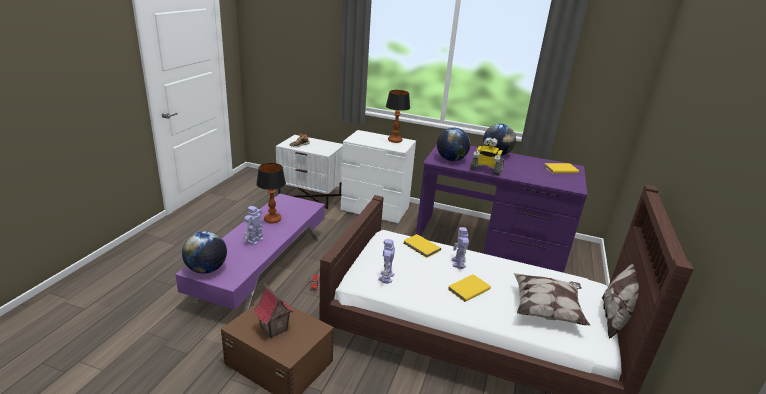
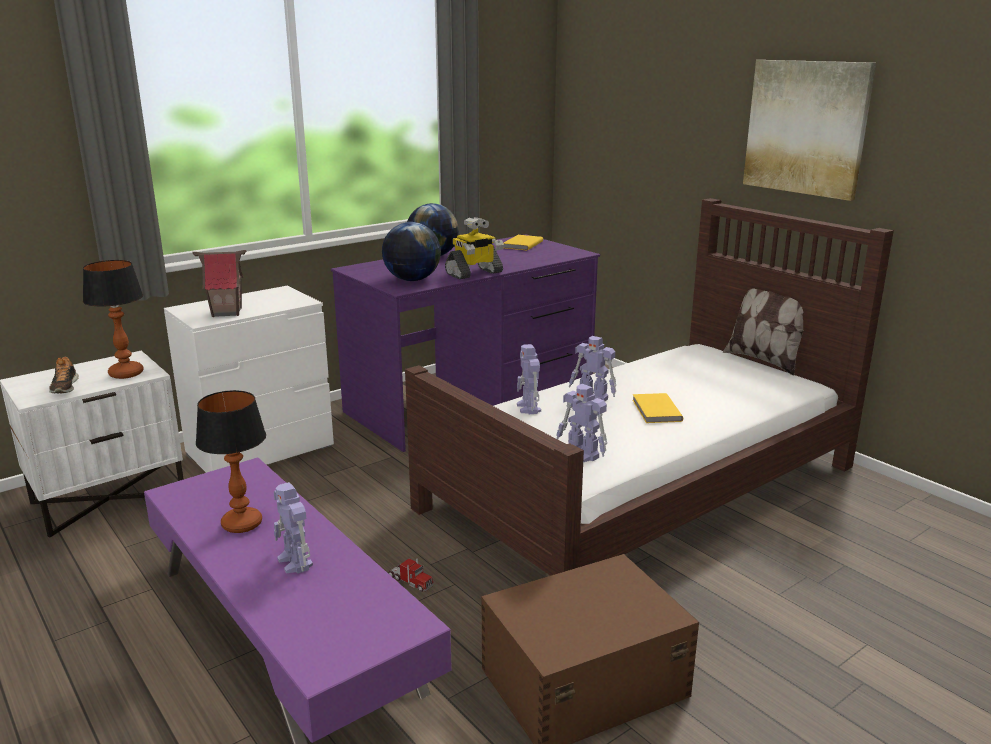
camera: 55 degrees left, 5 degrees down
(206, 269) = (338, 647): globe -> none
(273, 329) = (588, 613): toy house -> toy house (227, 312)
(394, 140) = (264, 297): table lamp -> table lamp (126, 374)
(421, 247) = (529, 408): yellow book -> toy robot
(546, 310) = (729, 384): pillow -> none
(706, 156) = (806, 127): none -> picture

